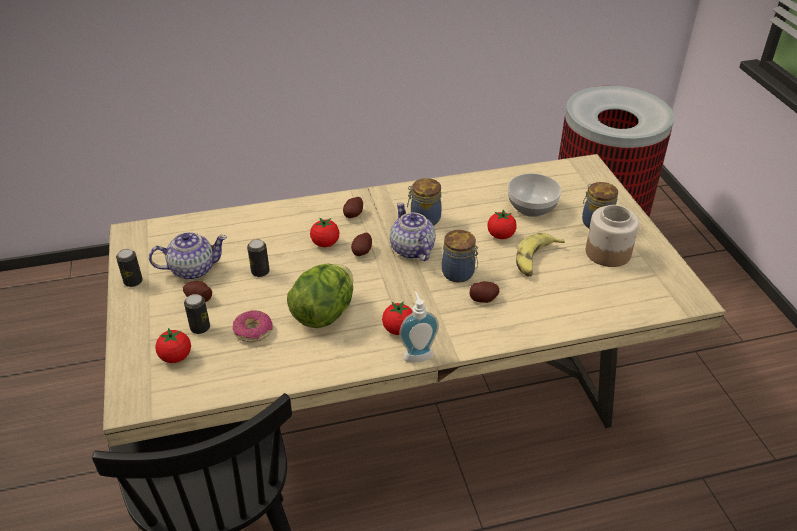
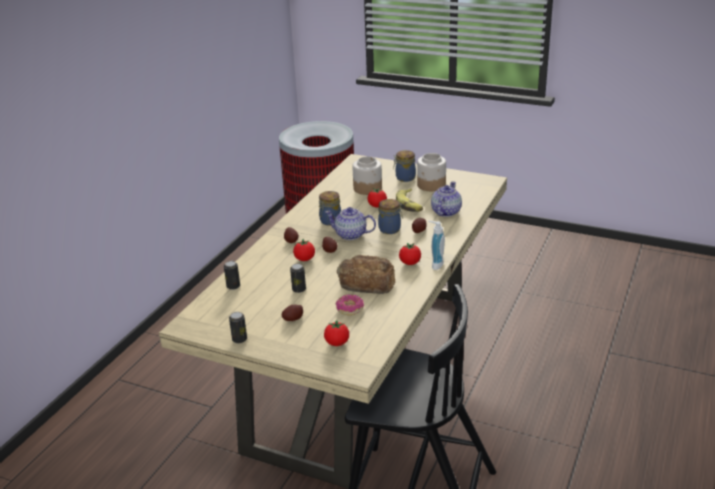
camera: 50 degrees left, 10 degrees down
(192, 269) = (260, 313): teapot -> teapot (445, 212)
(200, 328) = (322, 326): can -> can (233, 286)
(324, 313) = (366, 281): lettuce -> bread
(532, 207) = (368, 188): bowl -> jar

